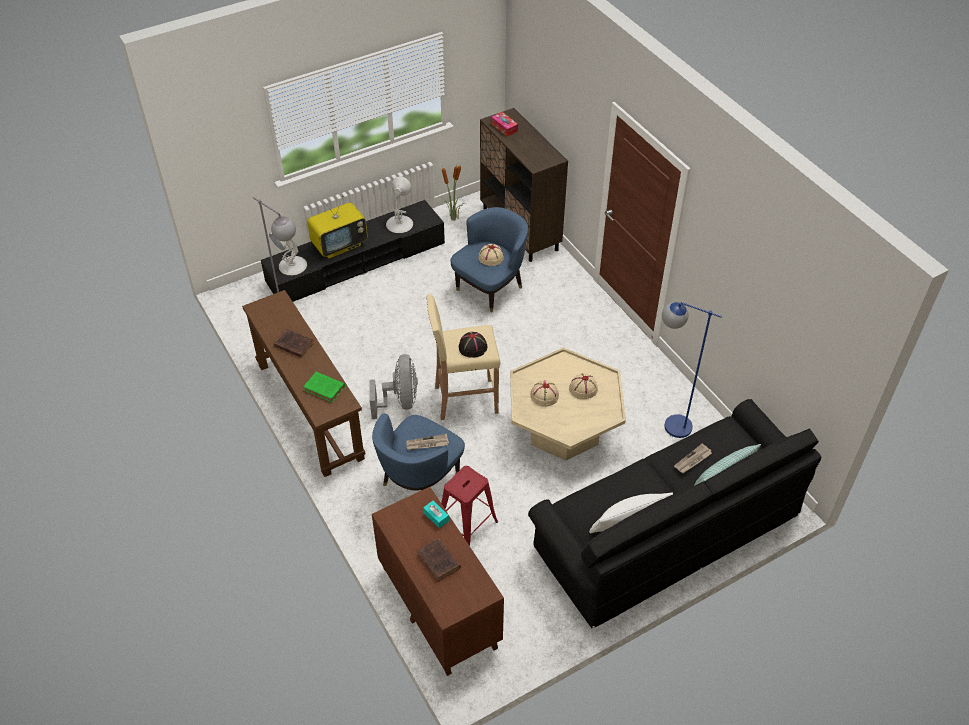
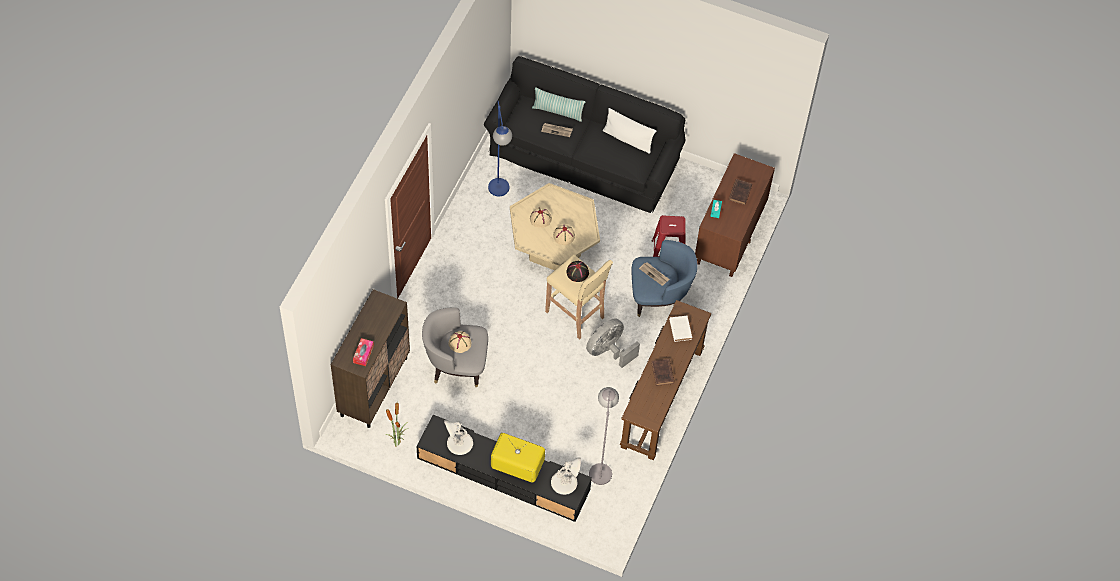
camera: 130 degrees left, 10 degrees up
(325, 389) = (680, 329): green book -> white book
(490, 287) = (456, 366): blue armchair -> grey armchair

